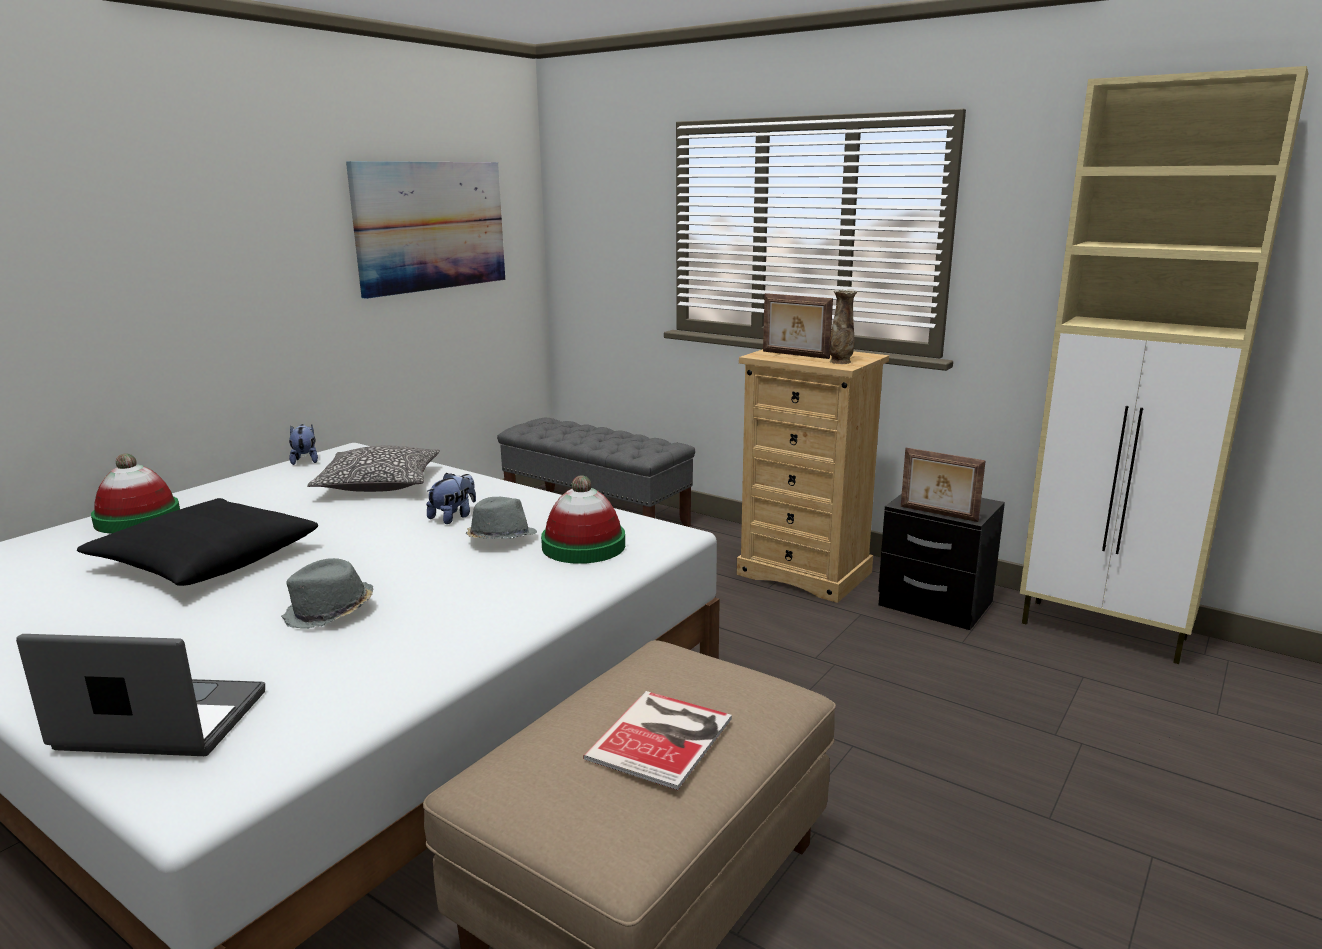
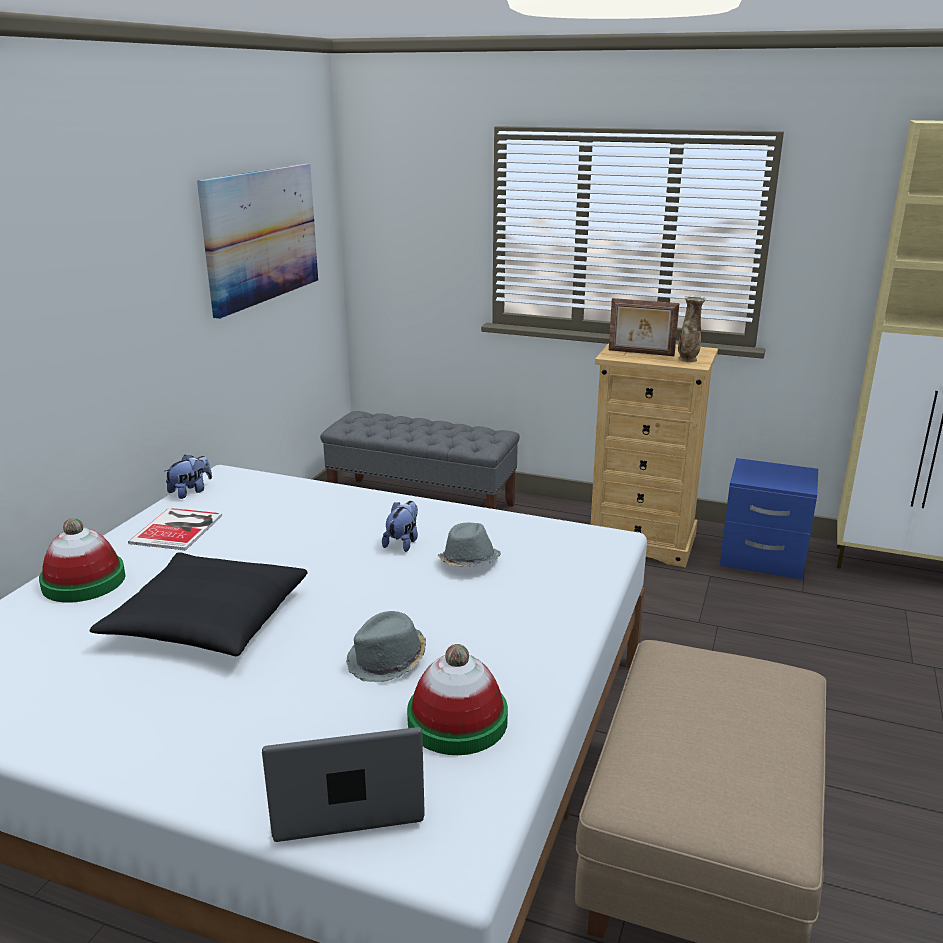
camera: 15 degrees left, 5 degrees up
(305, 460) = (190, 491): plush toy -> plush toy turned 75 degrees clockwise
(379, 484) = (295, 512): pillow -> none
(583, 546) = (548, 560): hat -> hat (457, 720)
(664, 737) = (741, 731): book -> book (179, 528)
(934, 605) = (762, 559): black nightstand -> blue nightstand
(938, 514) = (777, 486): picture frame -> none

